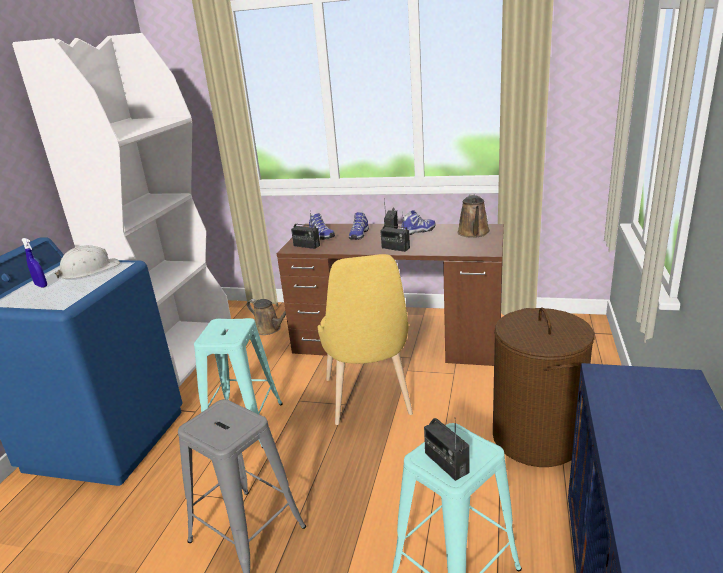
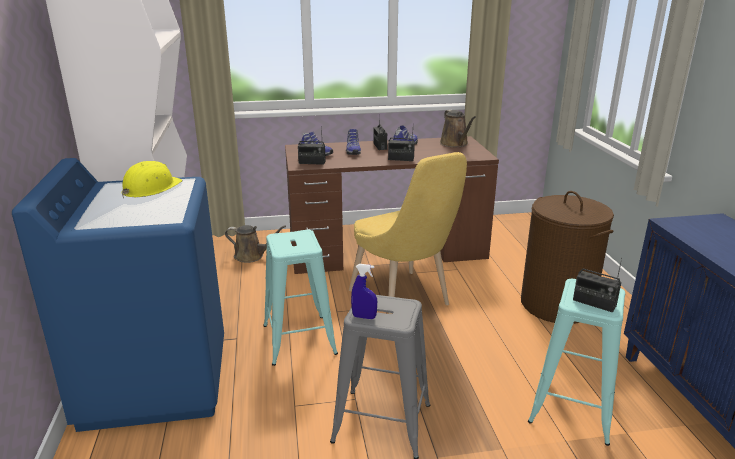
camera: 25 degrees left, 0 degrees up
(41, 285) = (113, 206): blue spray bottle -> blue spray bottle (364, 317)
(89, 270) = (151, 188): white hard hat -> yellow hard hat

